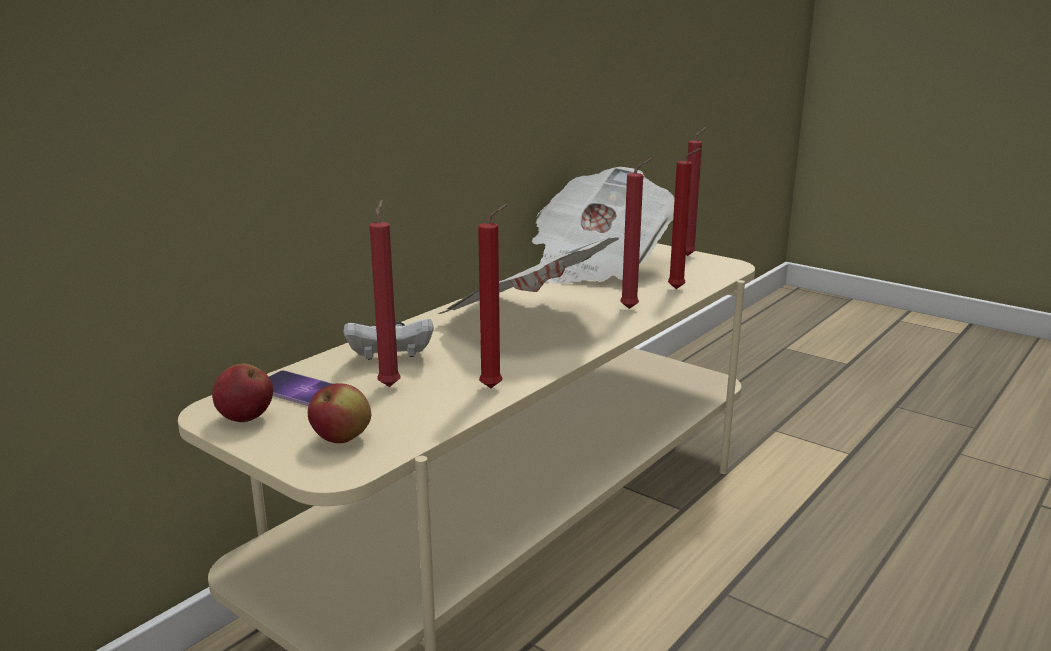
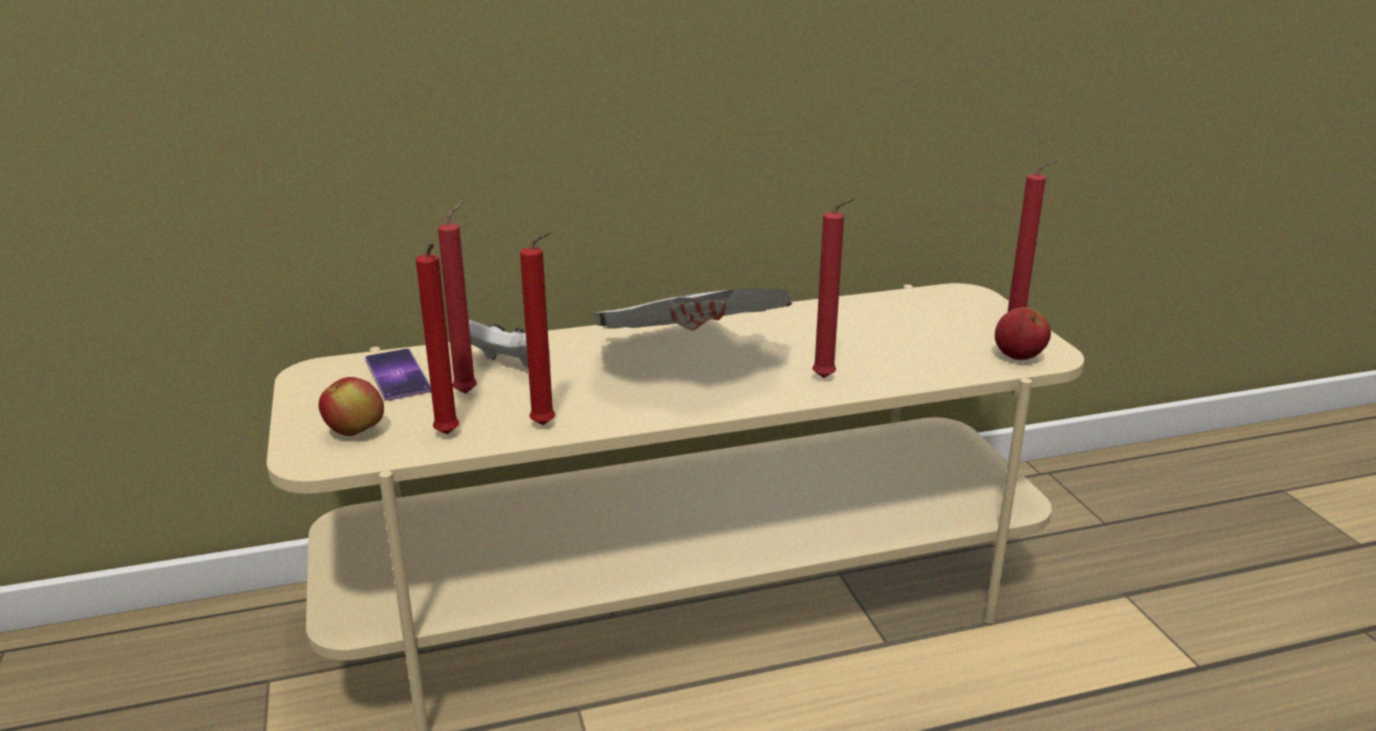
camera: 35 degrees right, 5 degrees up
(246, 418) = (323, 386): apple -> apple (1018, 357)
(596, 265) = (879, 312): newspaper -> none
(679, 289) = (924, 370): red candle -> red candle (448, 436)

